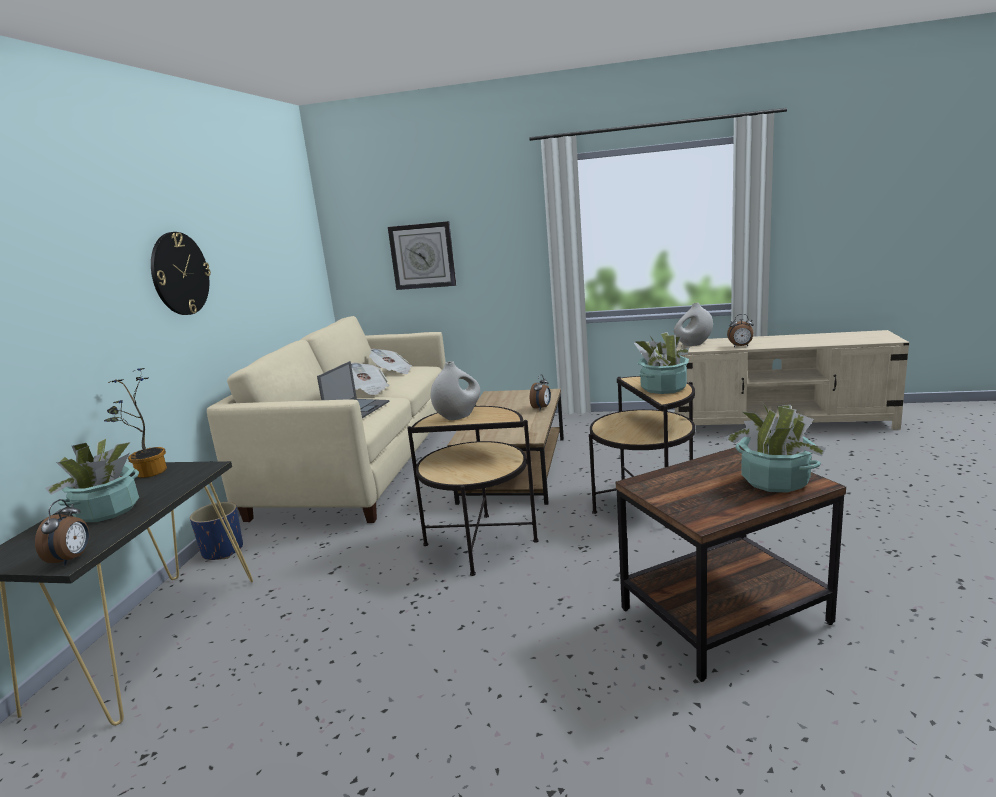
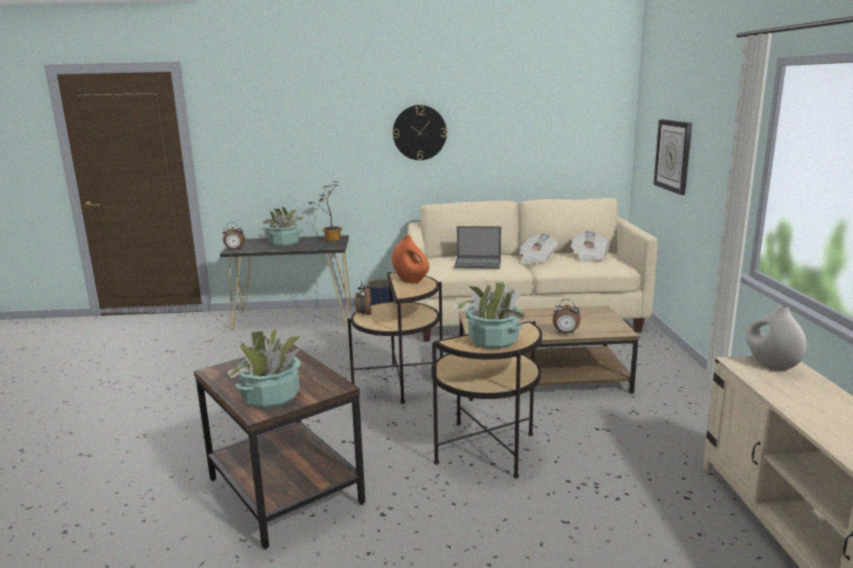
camera: 75 degrees right, 0 degrees up
(458, 416) = (410, 281): white vase -> orange vase
(740, 346) = (782, 397): alarm clock -> alarm clock (364, 314)

